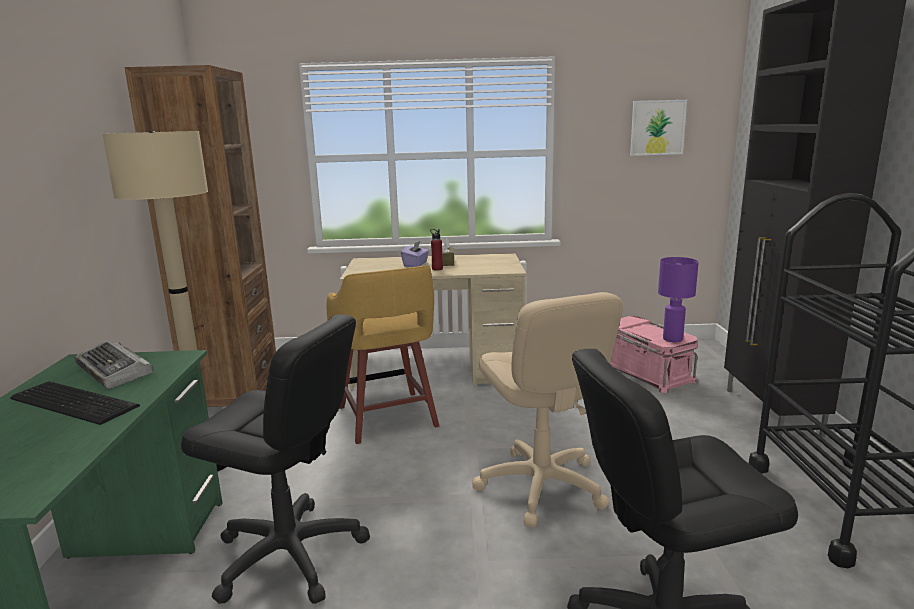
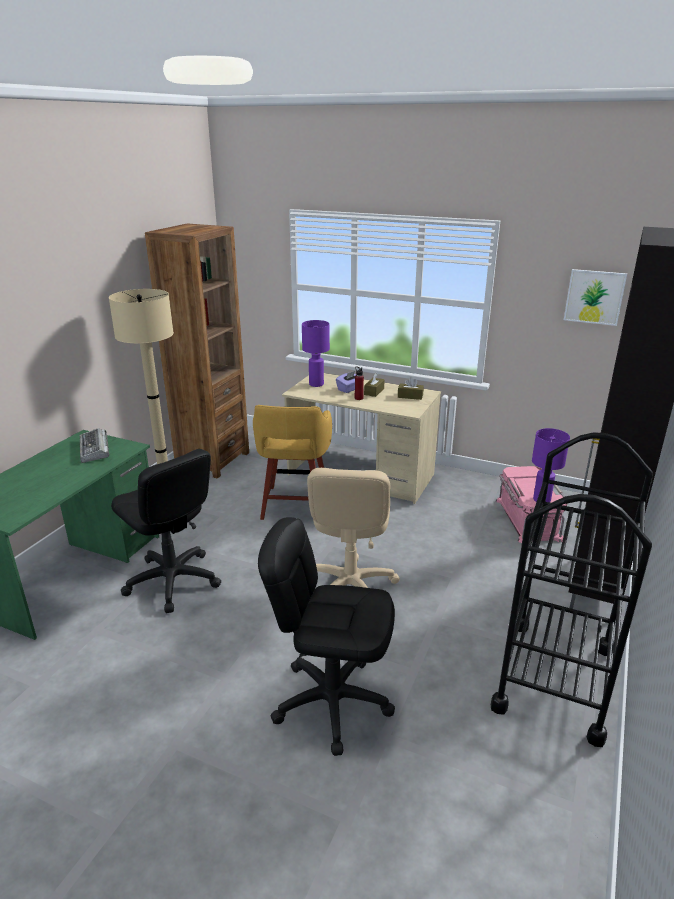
camera: 25 degrees right, 10 degrees up
(75, 401) = (64, 467): keyboard -> none
(372, 266) = (316, 384): none -> purple table lamp
(490, 260) = (410, 396): none -> brown tissue box

